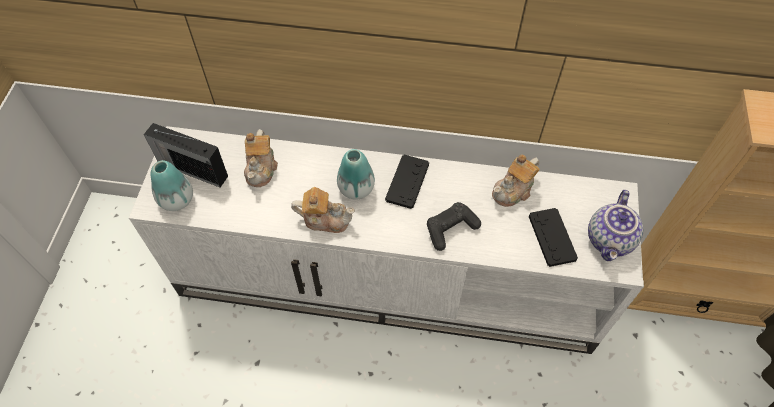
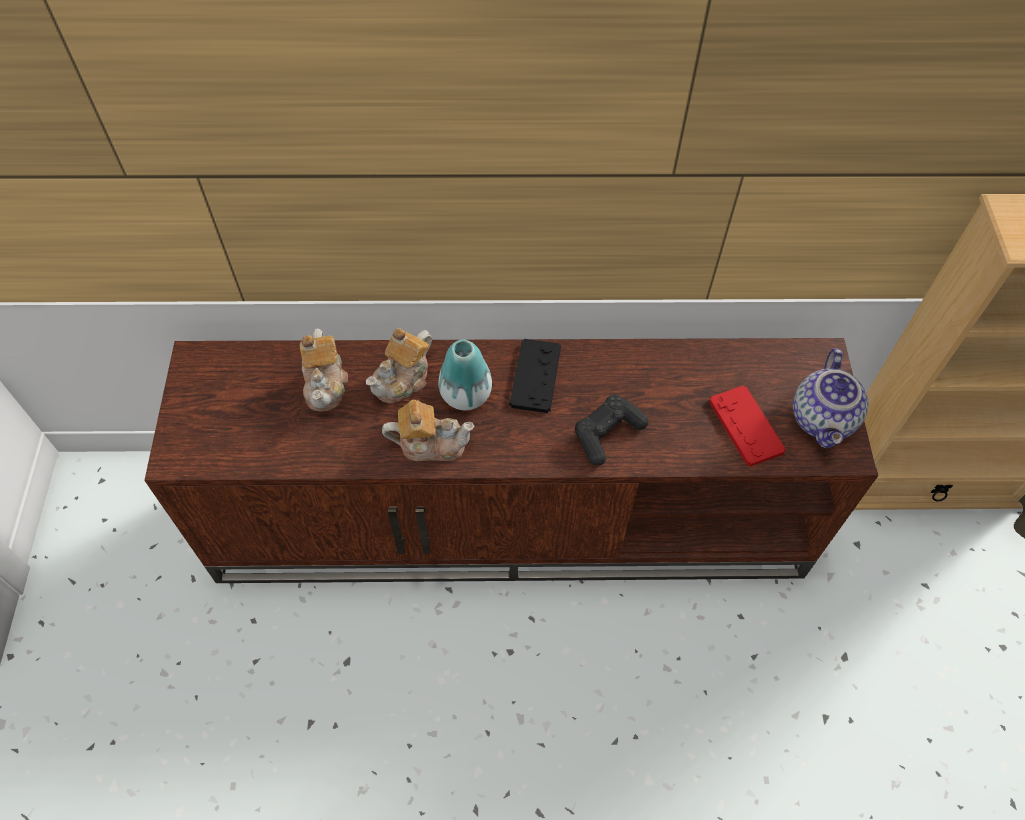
camera: 10 degrees left, 0 degrees up
(177, 200) = (211, 445): vase -> none
(192, 169) = (224, 398): radio -> none
(389, 278) = (513, 515): white tv stand -> brown tv stand
(513, 190) = (682, 369): teapot -> teapot (403, 380)
(552, 237) = (745, 426): black game controller -> red game controller

